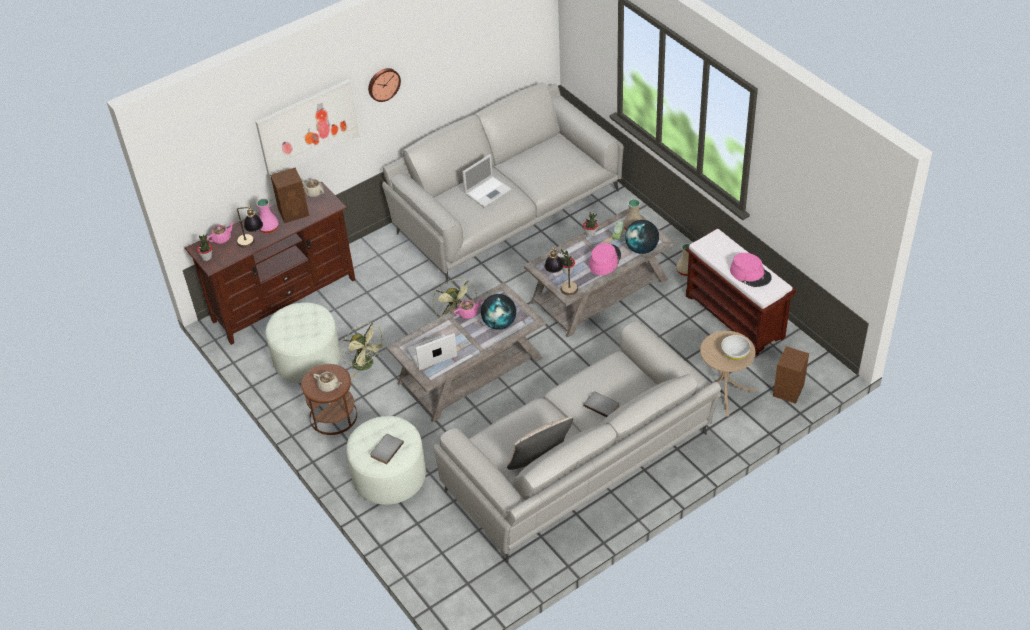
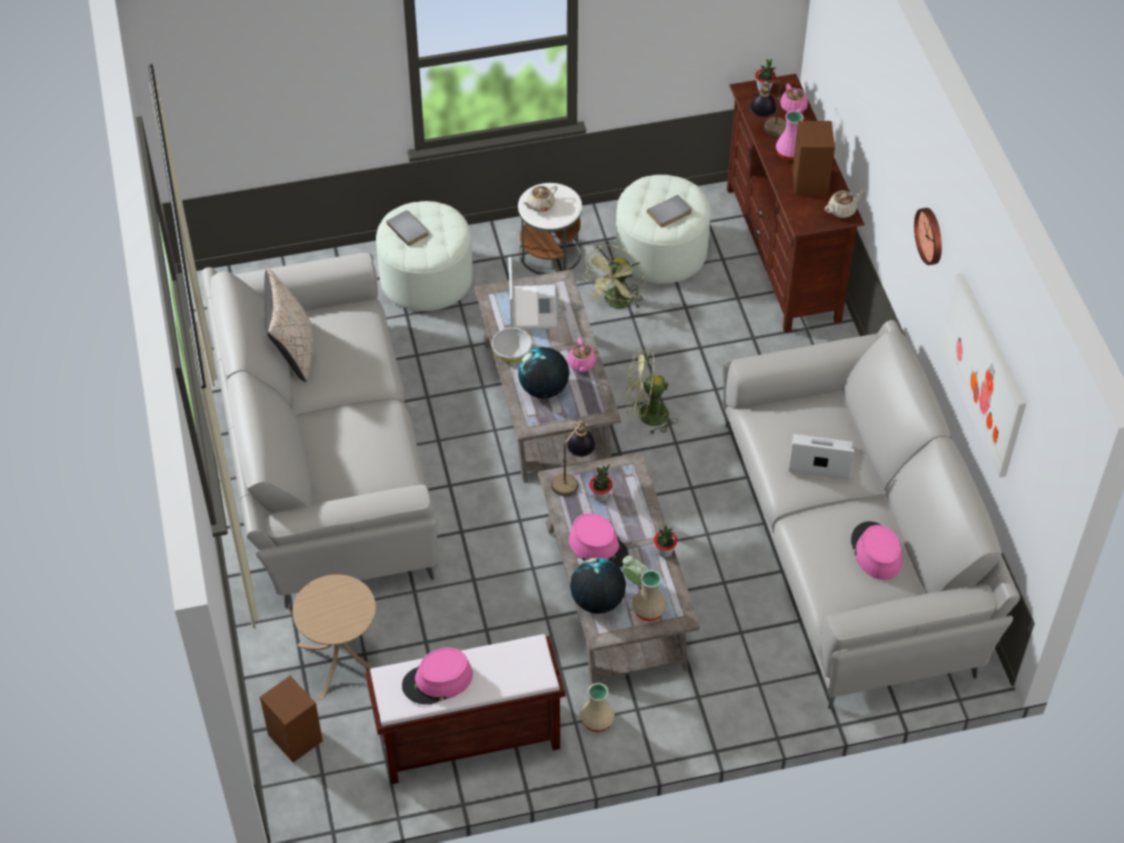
camera: 110 degrees right, 5 degrees up
(308, 128) = (882, 150): picture -> picture (984, 374)
(333, 416) = (550, 253): brown side table -> white side table
(366, 365) = (616, 303): green fan -> green fan turned 45 degrees counterclockwise
(488, 191) = (819, 458): laptop -> laptop turned 120 degrees clockwise
(541, 155) = (875, 551): none -> pink hat
(602, 405) = (334, 438): grey book -> grey book (670, 213)
(735, 353) = (322, 613): white bowl -> white bowl (512, 353)

